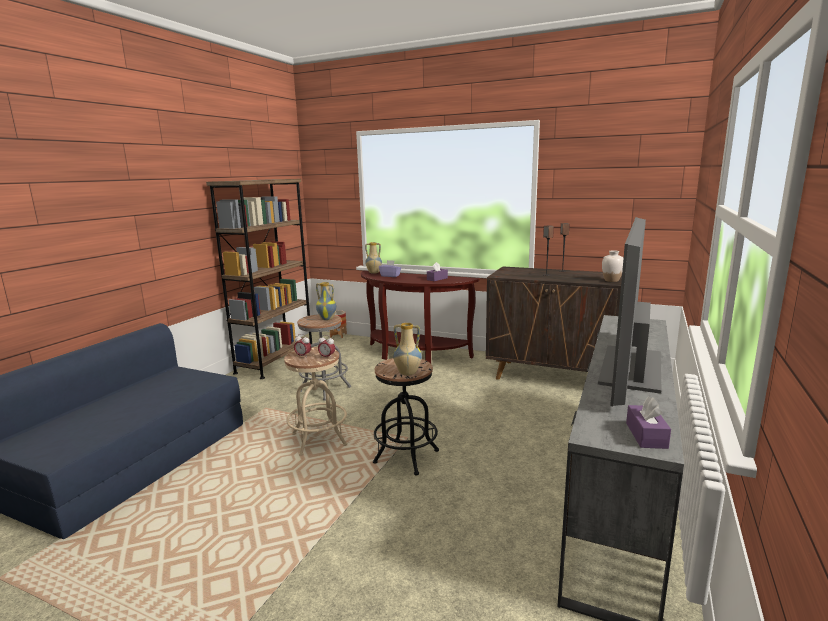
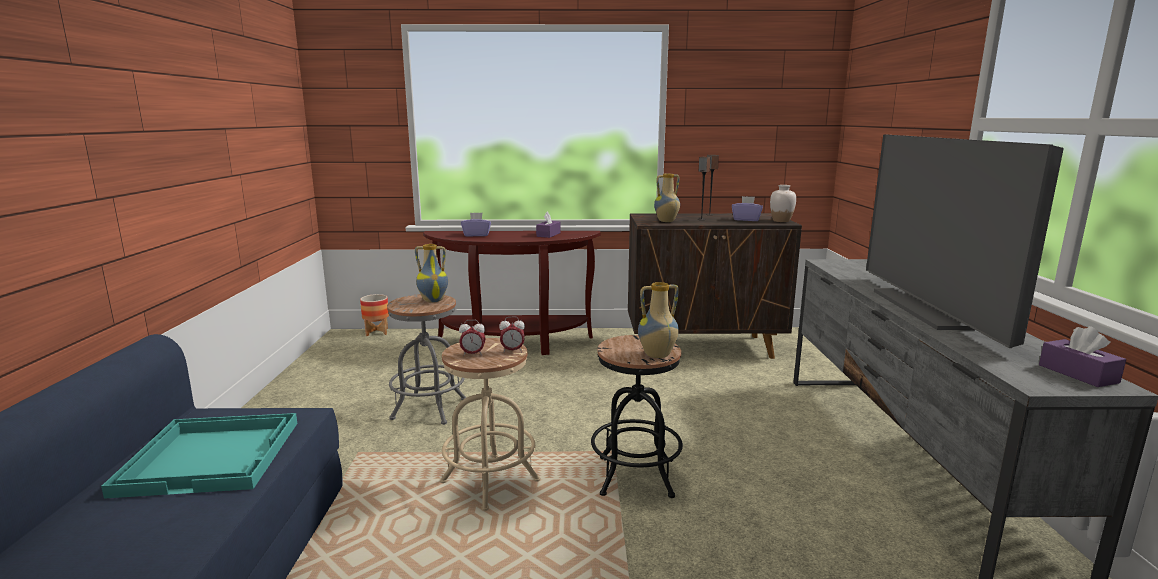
camera: 25 degrees left, 0 degrees up
(161, 392) = (213, 456): none -> turquoise tray
(275, 361) = (307, 381): brown bookcase -> none
(373, 273) = (445, 233): vase -> vase (666, 221)
(583, 277) = (746, 219): none -> purple tissue box

